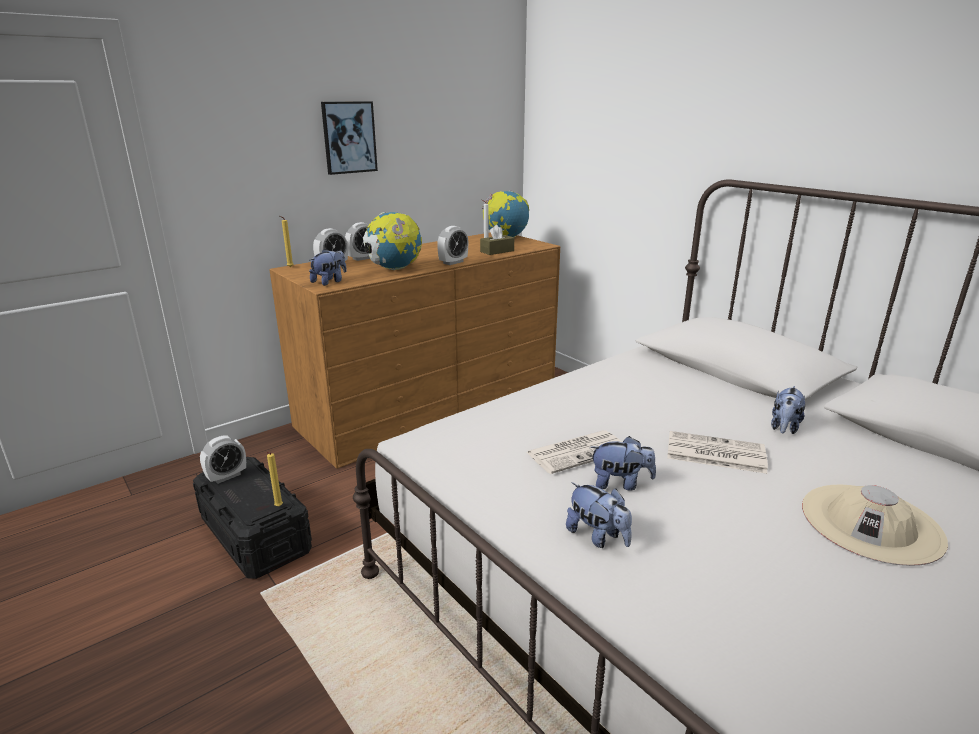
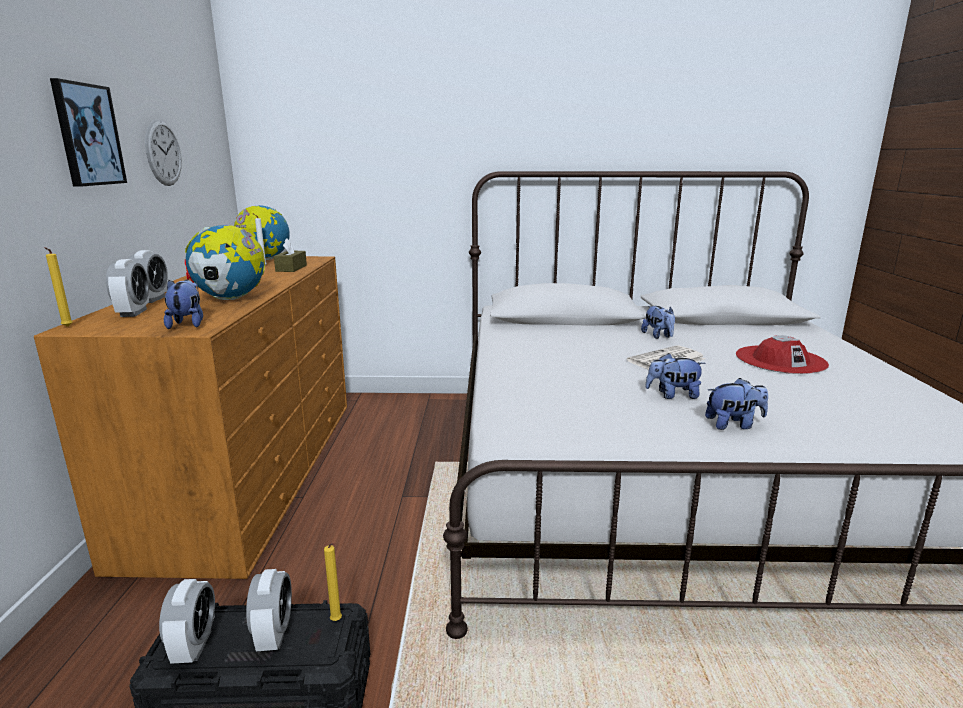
camera: 50 degrees left, 5 degrees down
(429, 145) = (163, 153): none -> wall clock
(453, 262) = (278, 282): alarm clock -> alarm clock (274, 634)
(578, 451) = (612, 391): newspaper -> none
(620, 483) = (672, 395): plush toy -> plush toy turned 135 degrees counterclockwise
(871, 523) = (780, 360): beige hat -> red hat

